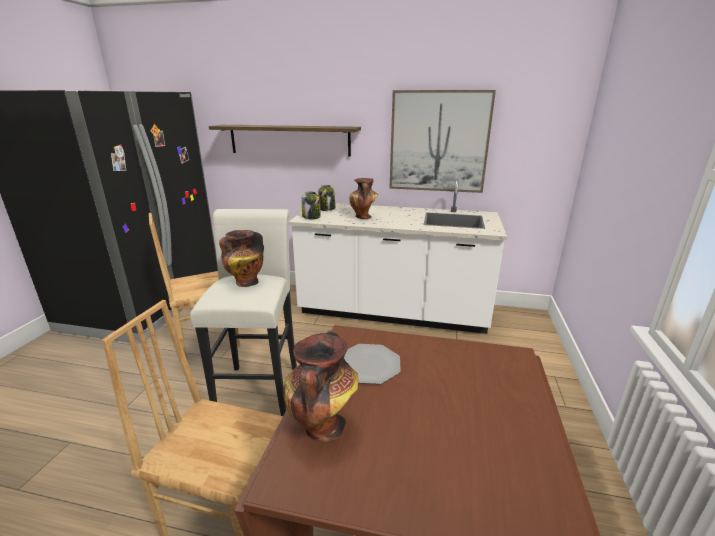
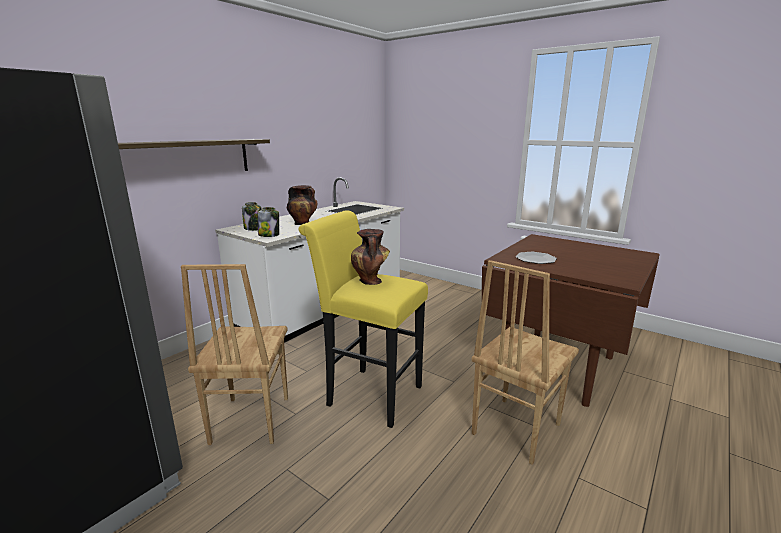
camera: 65 degrees left, 5 degrees down
(260, 385) = (368, 393): white stool -> yellow stool
(323, 427) = (588, 273): vase -> none
(438, 142) = (314, 149): picture -> none

